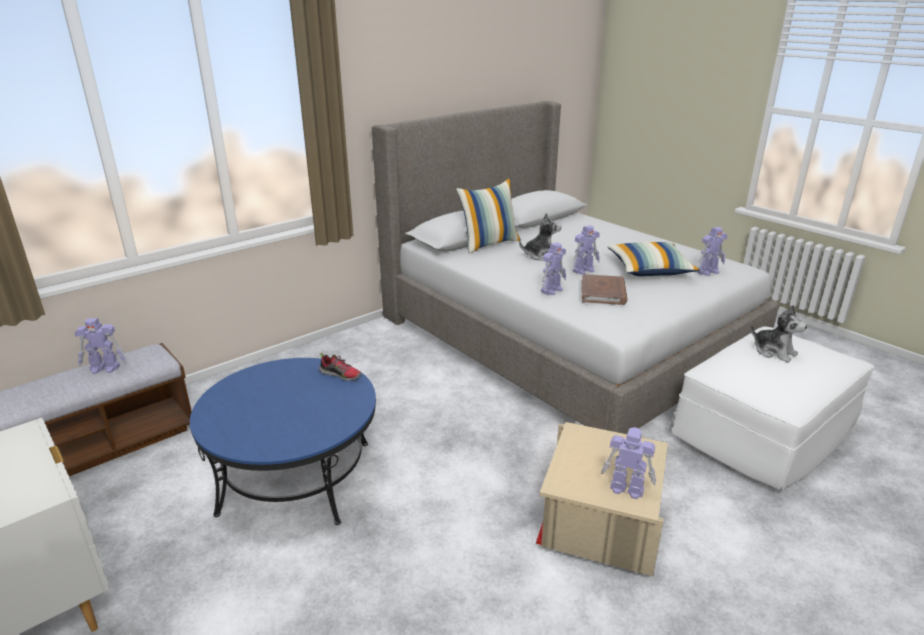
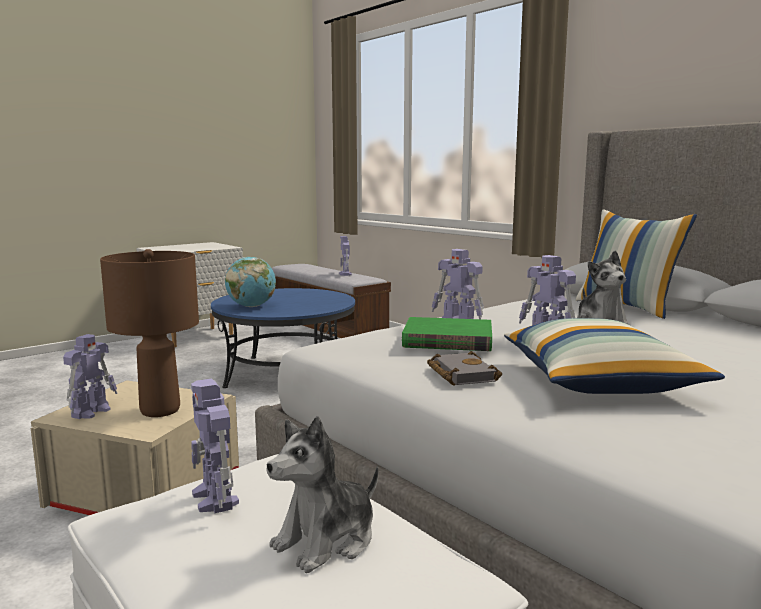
camera: 90 degrees right, 15 degrees down
(314, 423) = (251, 306): none -> globe
(341, 375) = (322, 308): shoe -> none
(603, 292) = (447, 340): brown book -> green book
(610, 451) = (160, 410): none -> brown table lamp
(659, 295) = (459, 374): none -> grey book
(708, 272) = (633, 431): toy robot -> toy robot (215, 499)

